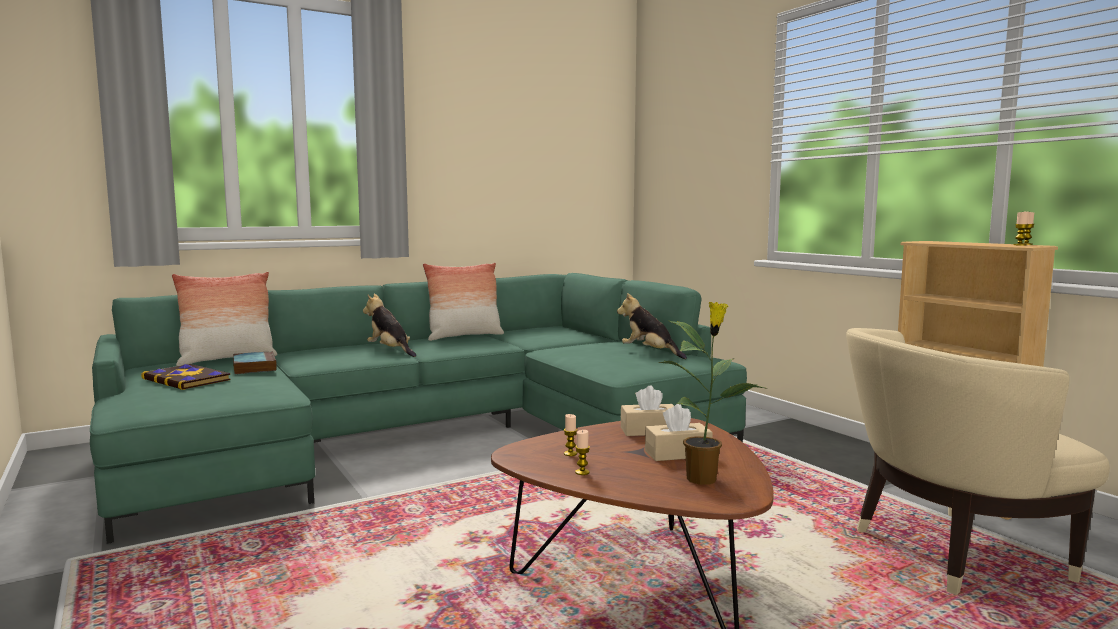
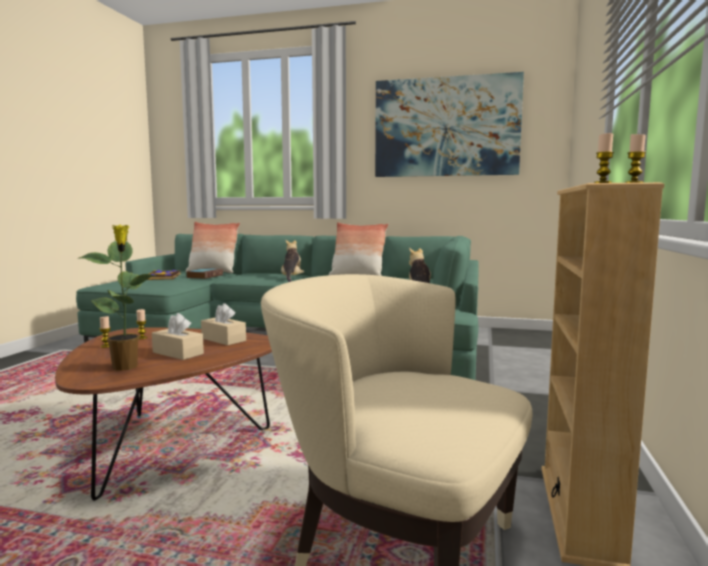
camera: 45 degrees right, 0 degrees up
(519, 139) = (446, 127): none -> picture

